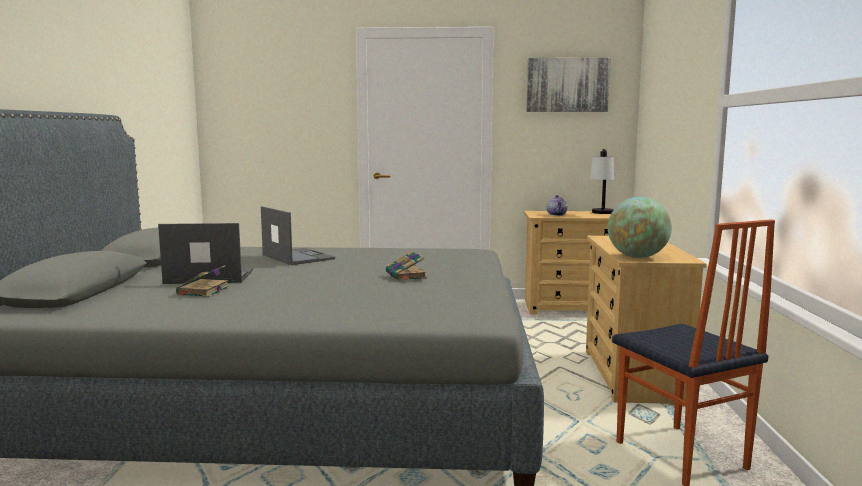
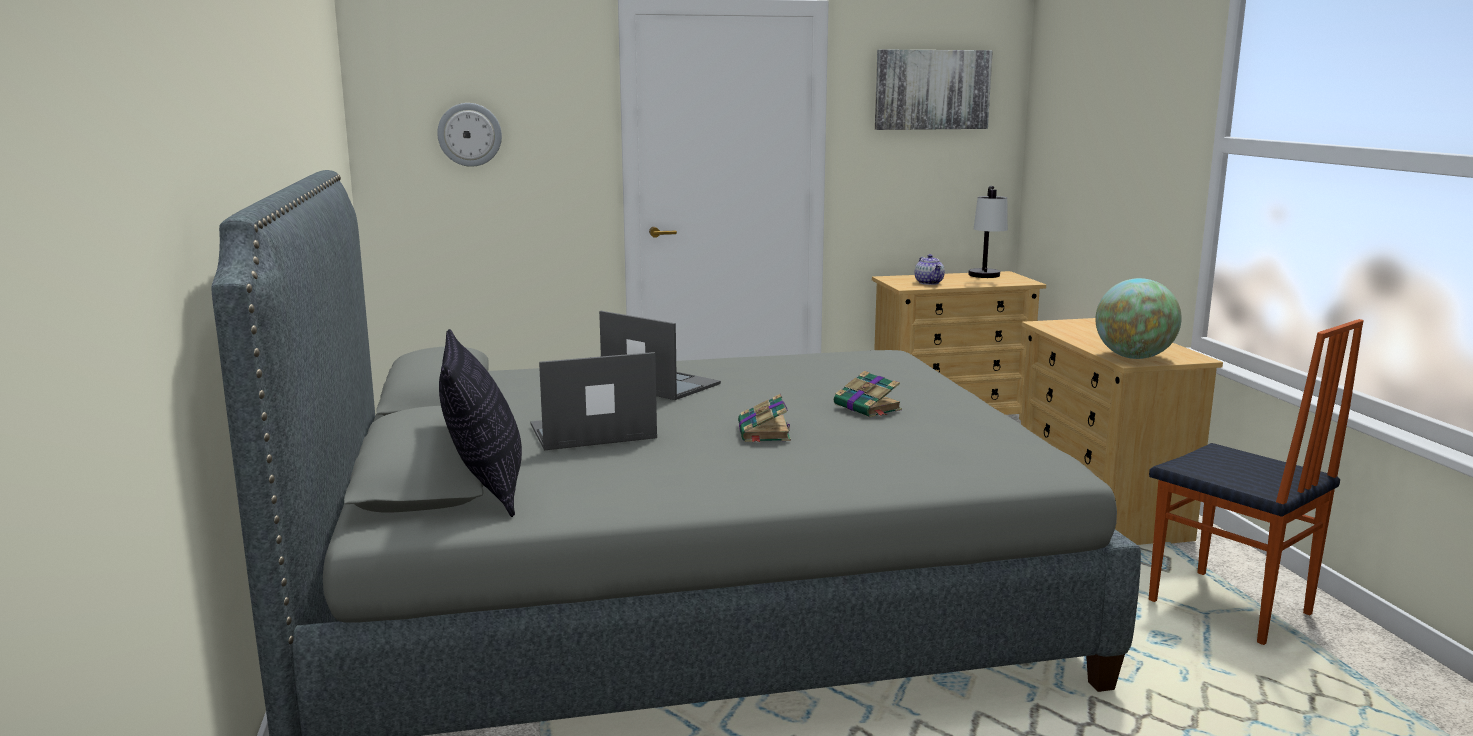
camera: 15 degrees left, 5 degrees up
(91, 300) = (486, 489): none -> pillow
(203, 291) = (626, 458): book -> book (764, 433)
(265, 113) = (469, 134): none -> wall clock

